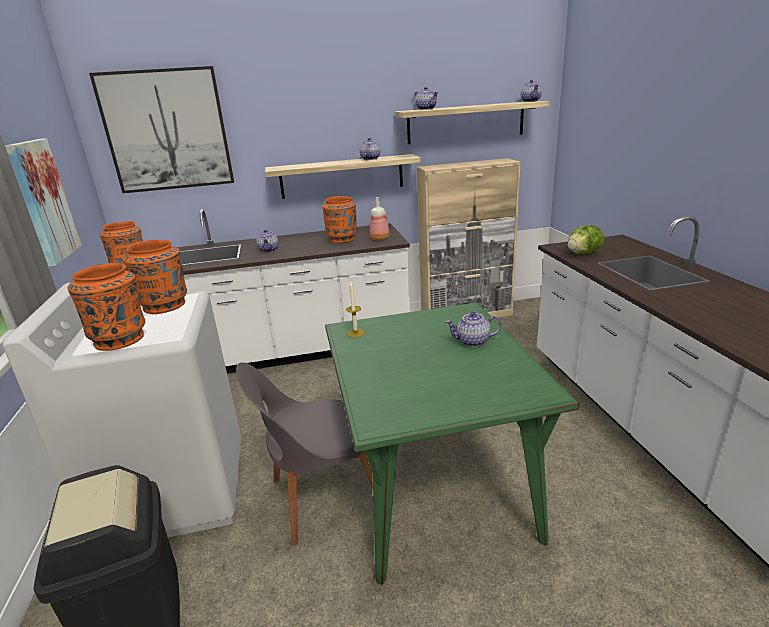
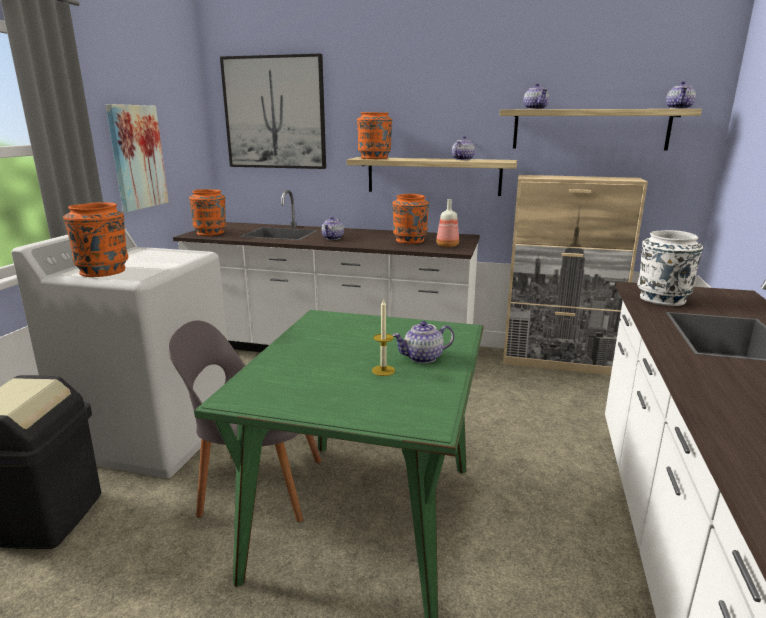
camera: 25 degrees right, 5 degrees down
(165, 306) = (169, 256): orange vase -> orange vase (374, 158)
(355, 333) = (323, 322): candle -> candle (383, 370)
(472, 341) = (423, 358): teapot -> teapot turned 45 degrees counterclockwise
(583, 253) = (662, 299): lettuce -> white vase

